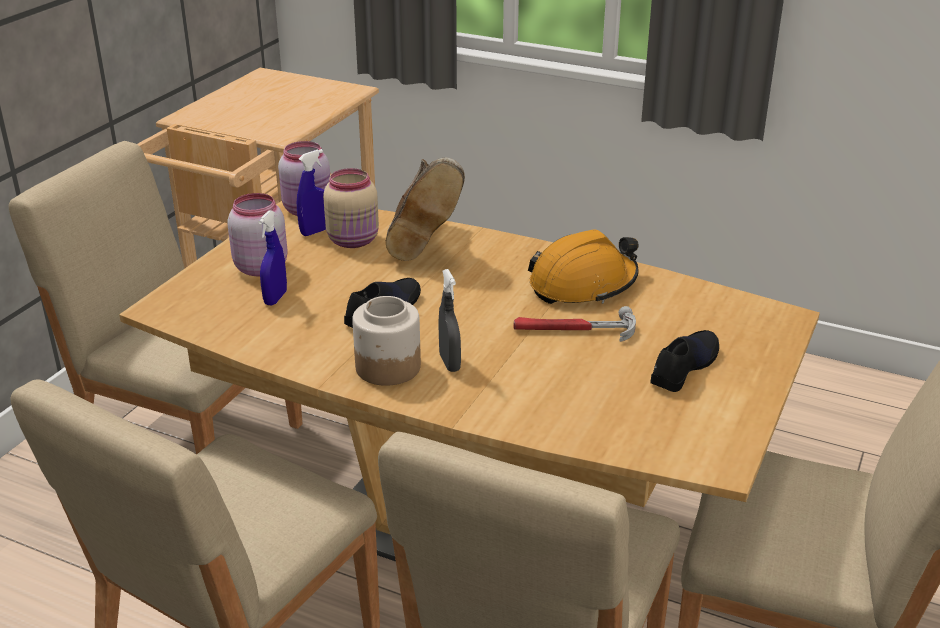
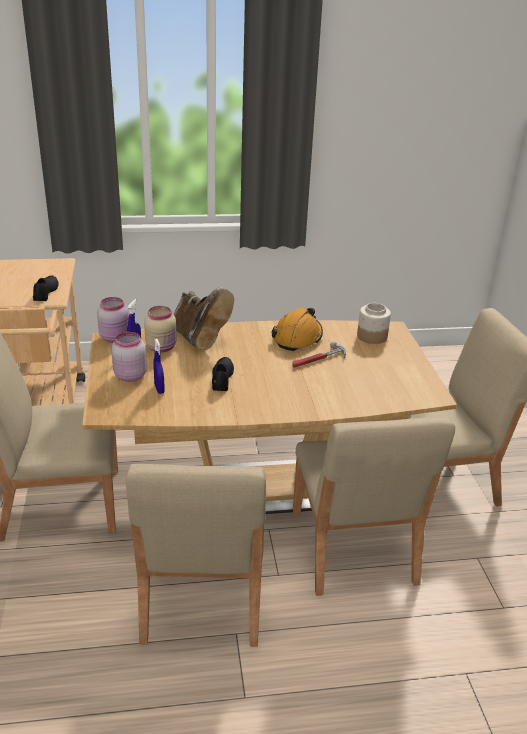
camera: 35 degrees left, 0 degrees up
(387, 367) = (257, 404): jar -> jar (371, 336)
(449, 363) = (283, 392): grey spray bottle -> none
(683, 367) = (379, 362): black shoe -> black shoe (45, 292)

